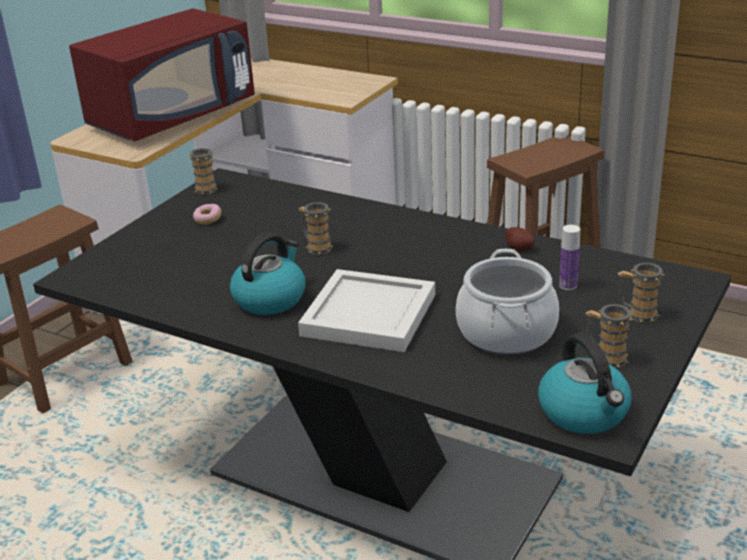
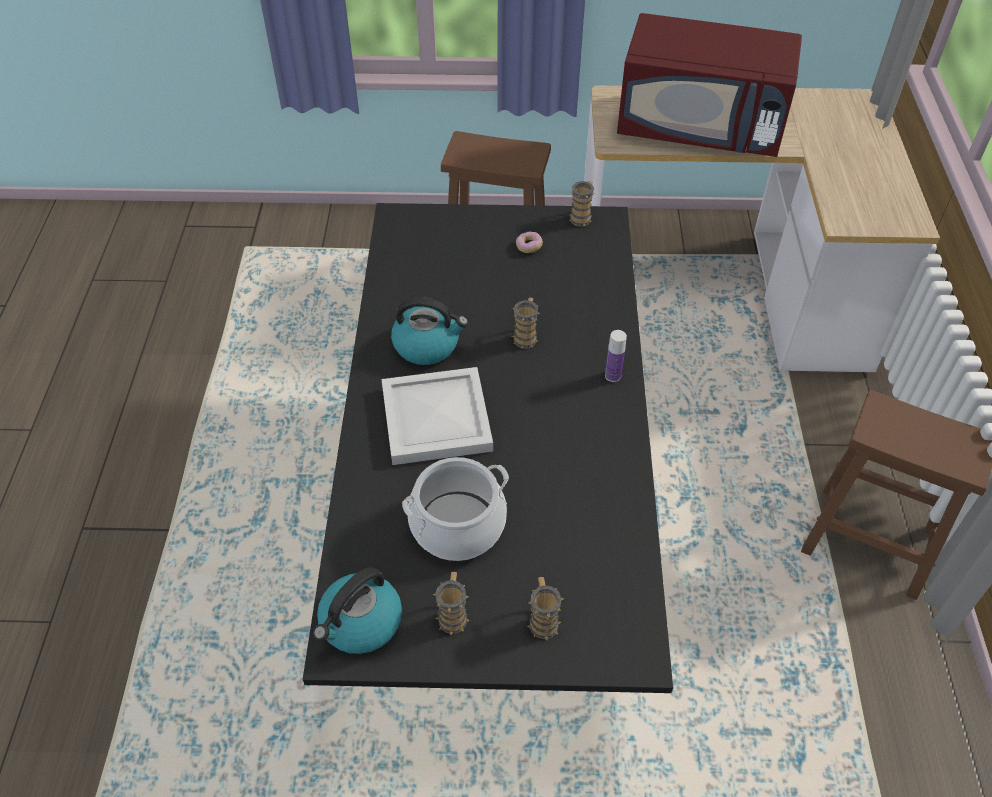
camera: 60 degrees right, 20 degrees up
(520, 248) = (615, 484): potato -> none
(568, 285) = (565, 547): bottle -> bottle (612, 376)

